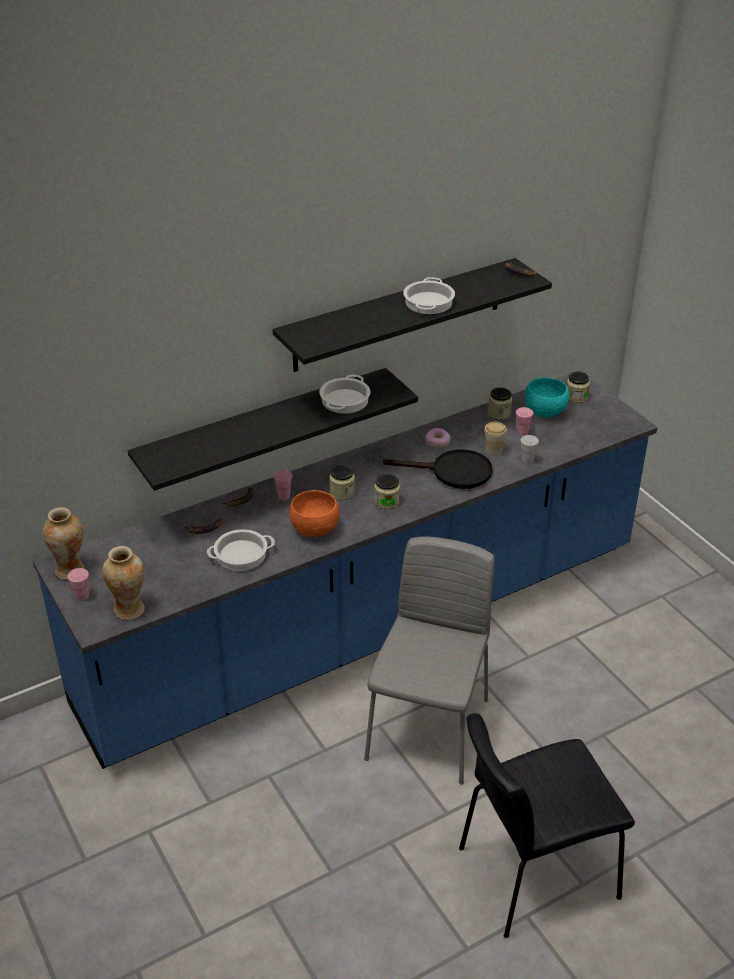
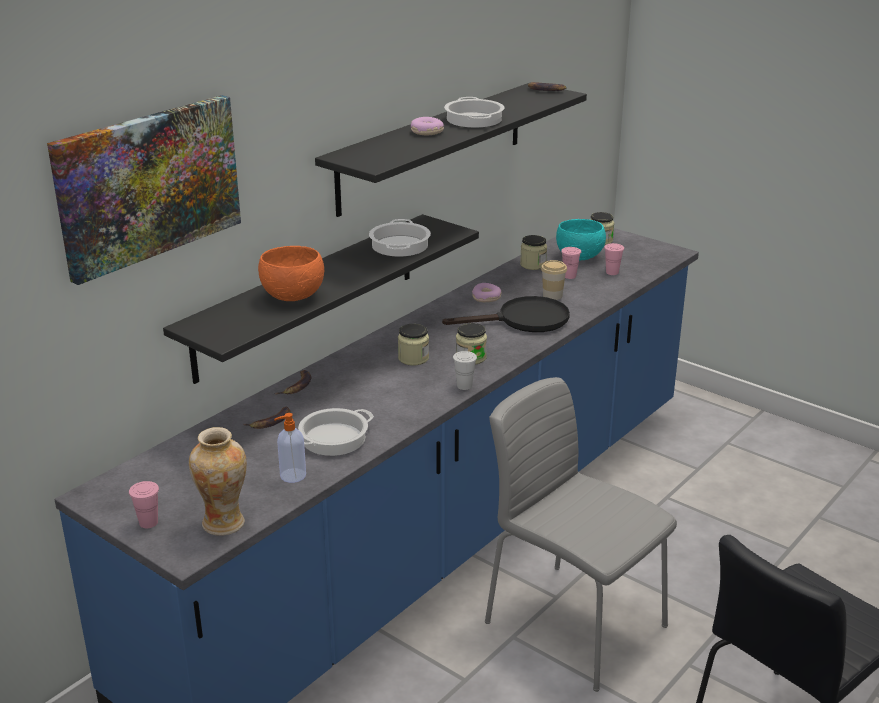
camera: 20 degrees left, 10 degrees down
(70, 570) = (115, 498): vase -> none
(116, 353) = (148, 185): none -> picture
(194, 581) = (292, 476): none -> soap dispenser
(283, 496) = (347, 374): pink cup -> pink cup (612, 272)
(315, 530) = (408, 398): orange bowl -> orange bowl (294, 297)
(378, 312) = (426, 132): none -> donut
(429, 725) = (569, 621): grey chair -> grey chair turned 45 degrees counterclockwise
(527, 460) = (594, 297): white cup -> white cup (464, 386)

